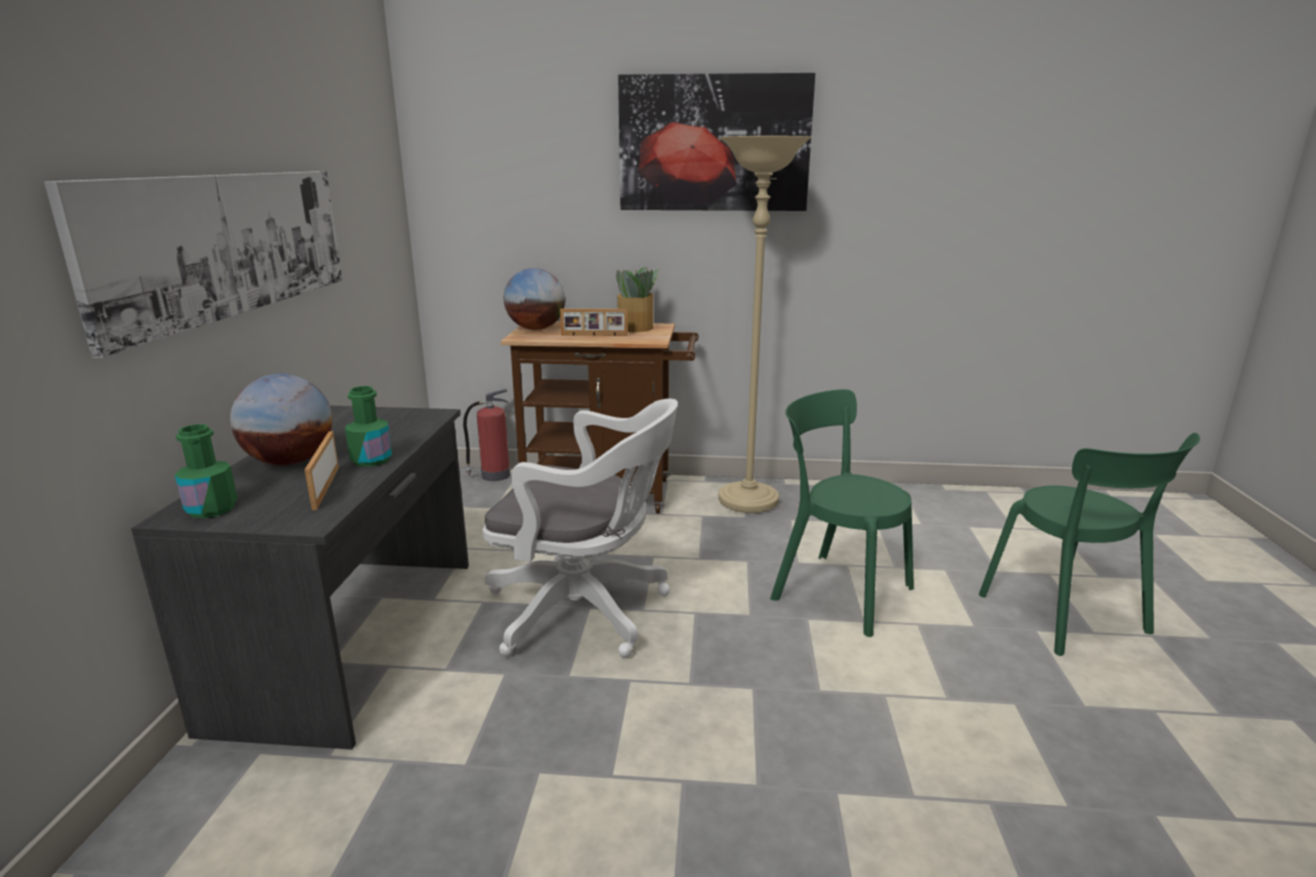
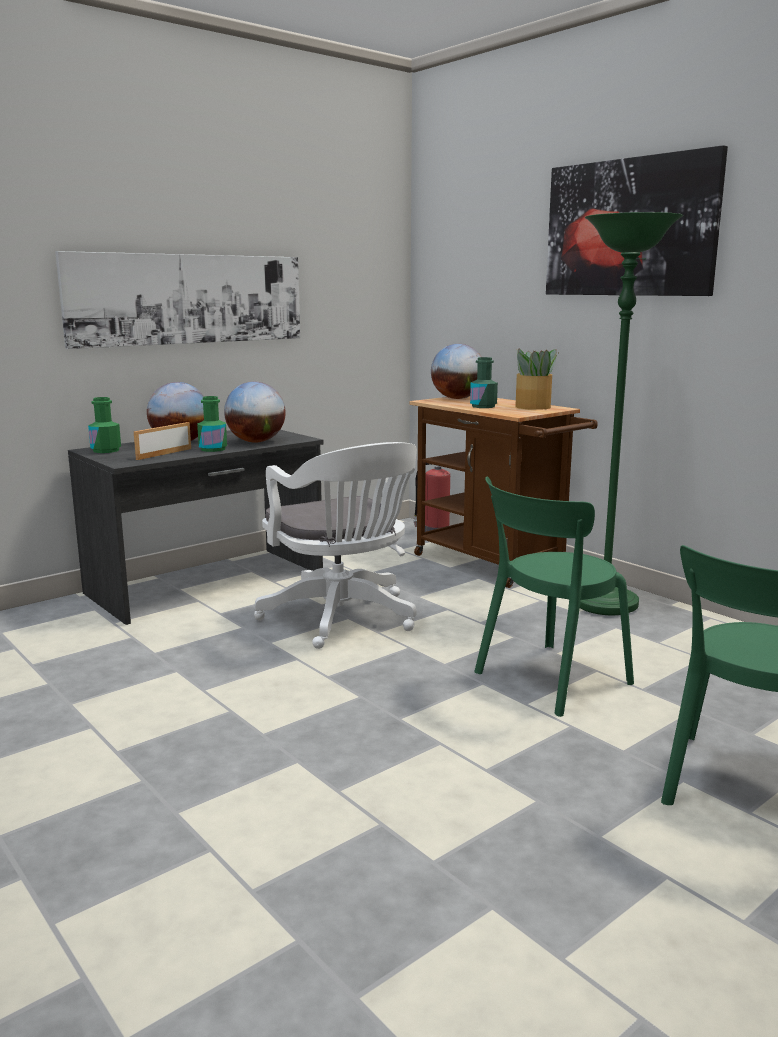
camera: 45 degrees right, 5 degrees down
(393, 433) = (256, 442): none -> globe
(594, 335) = (483, 406): picture frame -> green bottle
(748, 501) = (604, 604): beige floor lamp -> green floor lamp
(836, 590) = (547, 679): green chair -> green chair turned 120 degrees counterclockwise

